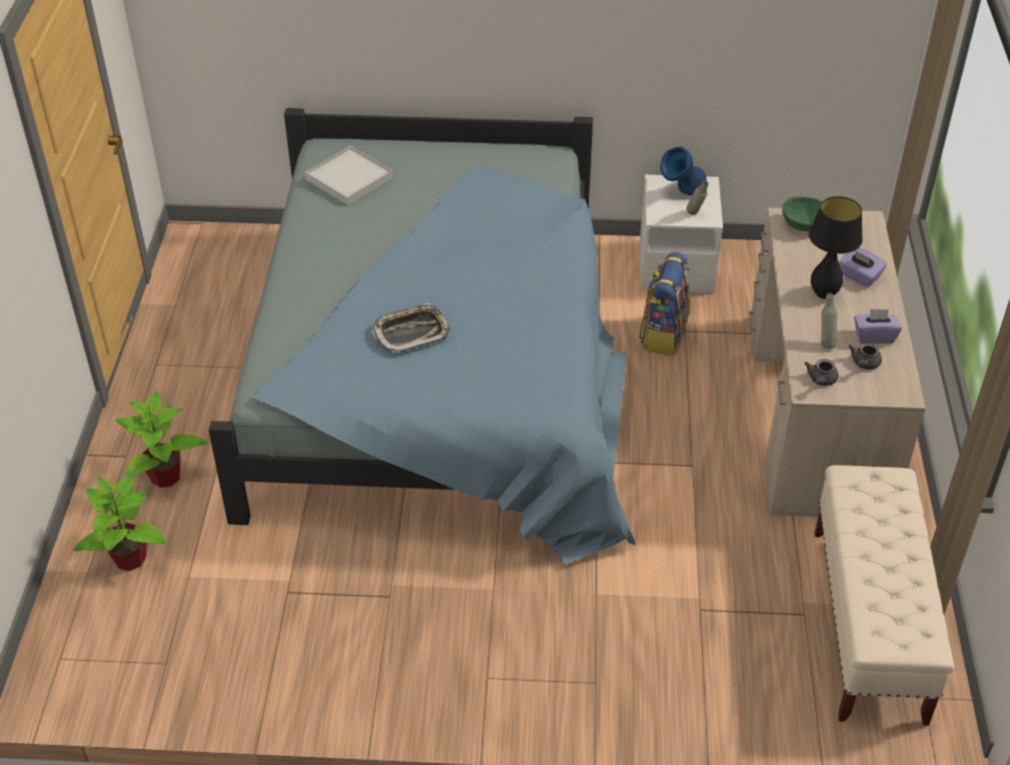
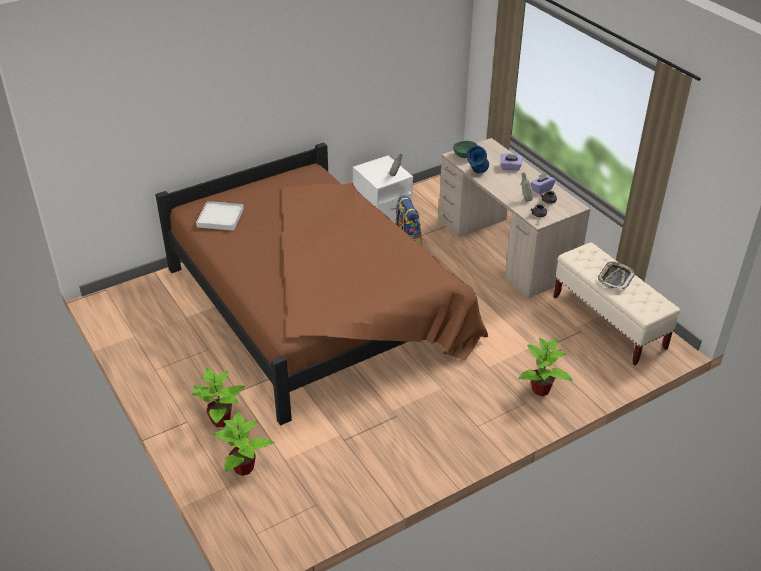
camera: 35 degrees left, 5 degrees down
(411, 332) = (335, 273): tray -> tray (615, 278)
(440, 376) = (318, 308): blue bed -> brown bed
(640, 675) = (541, 390): none -> potted plant
(681, 194) = (379, 169): blue vase -> blue vase (477, 174)
(824, 294) = (503, 180): black table lamp -> none

